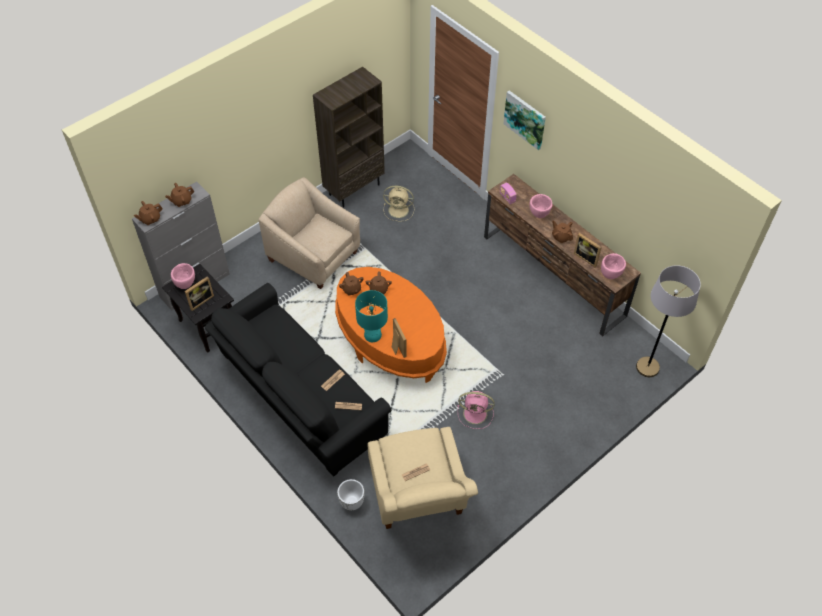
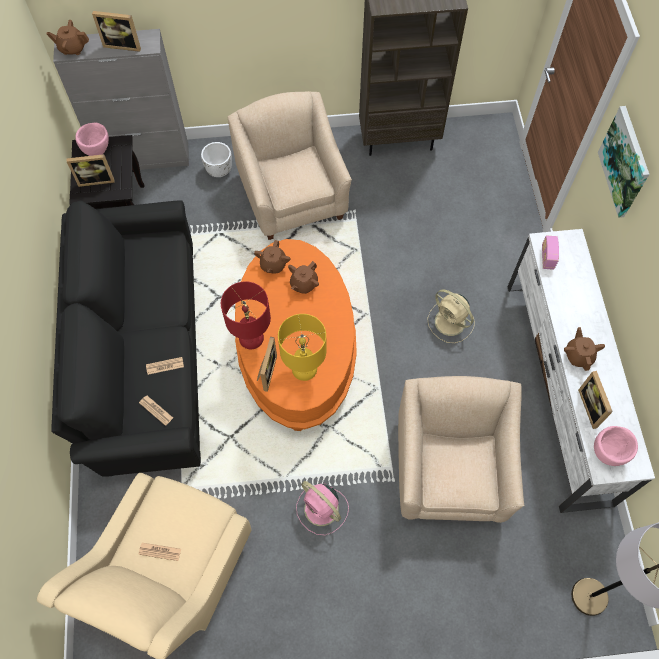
camera: 35 degrees right, 10 degrees up
(181, 201) = (123, 44): brown teapot -> picture frame
(351, 502) = (101, 521): white planter -> white planter (219, 170)
(372, 334) = (251, 337): turquoise table lamp -> red table lamp
(399, 210) = (431, 194): beige fan -> beige fan (451, 323)
(416, 333) = (304, 368): none -> yellow table lamp
(528, 350) = (450, 469): none -> beige armchair
(539, 214) = (572, 306): pink bowl -> none
(553, 276) = (557, 390): brown tv stand -> white tv stand

